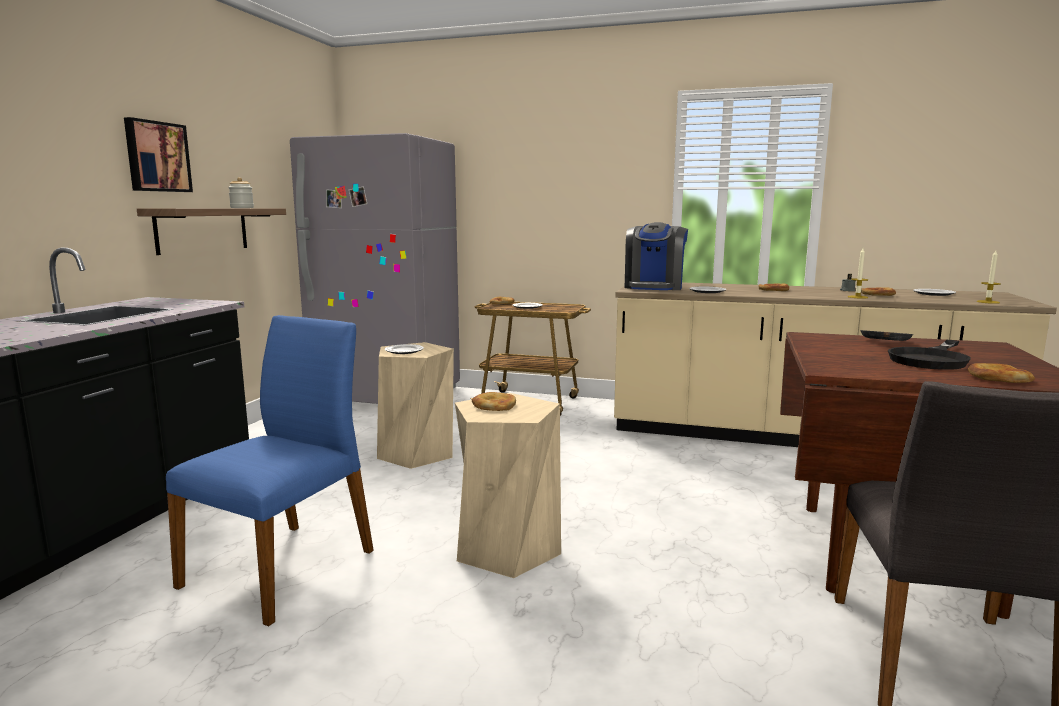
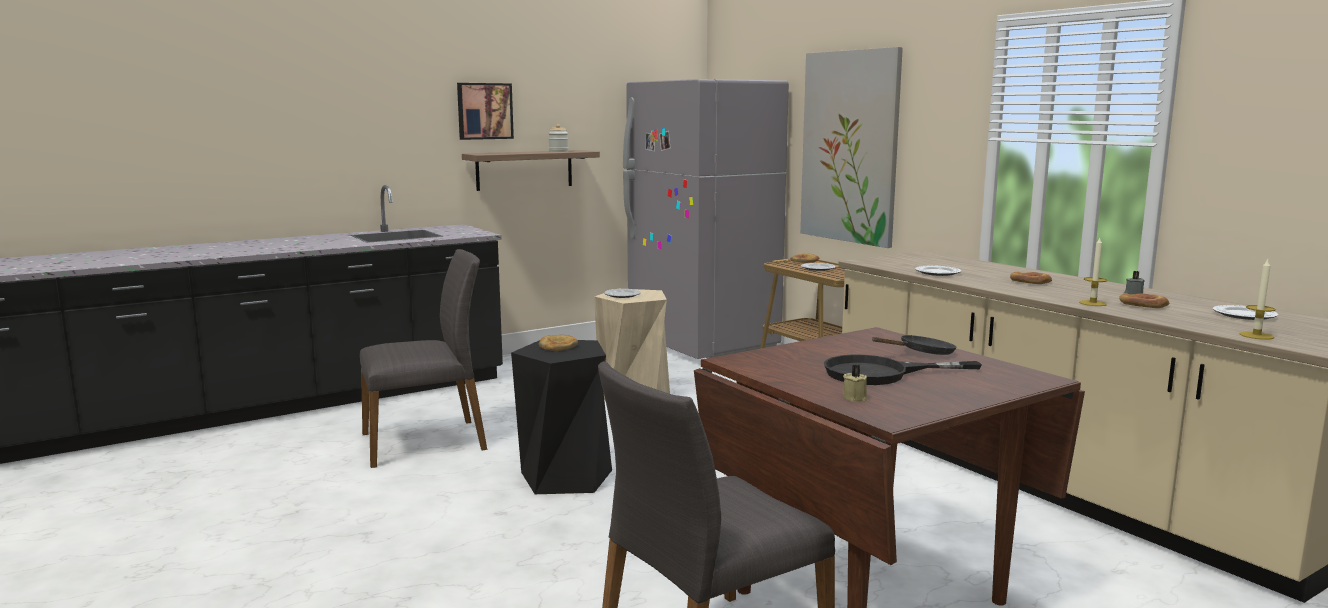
camera: 40 degrees right, 0 degrees up
(283, 567) = (425, 442): blue chair -> grey chair
(507, 549) = (566, 477): beige stool -> black stool
(529, 201) = (849, 147): none -> picture
(654, 287) = (904, 261): coffee machine -> none
(998, 378) = (855, 397): bread -> beige candle

